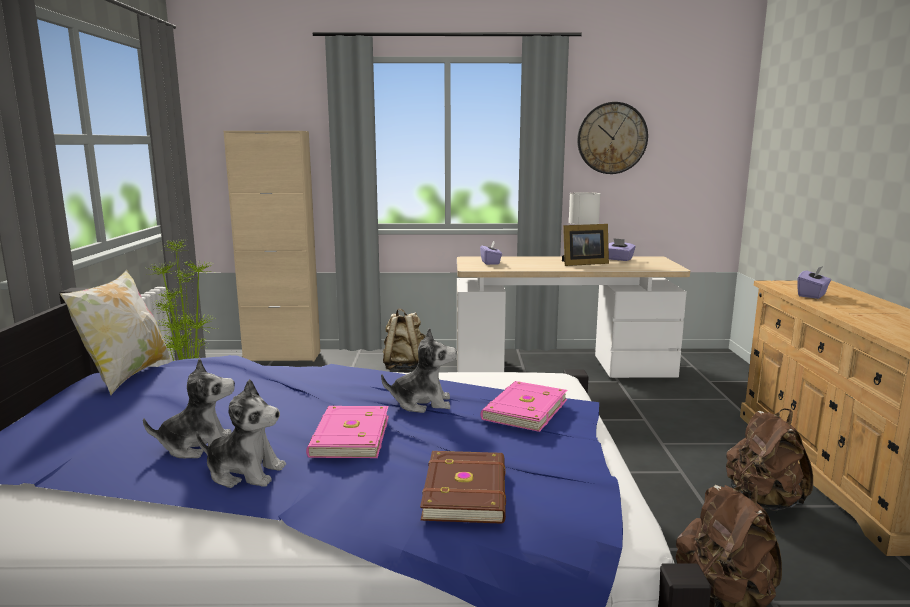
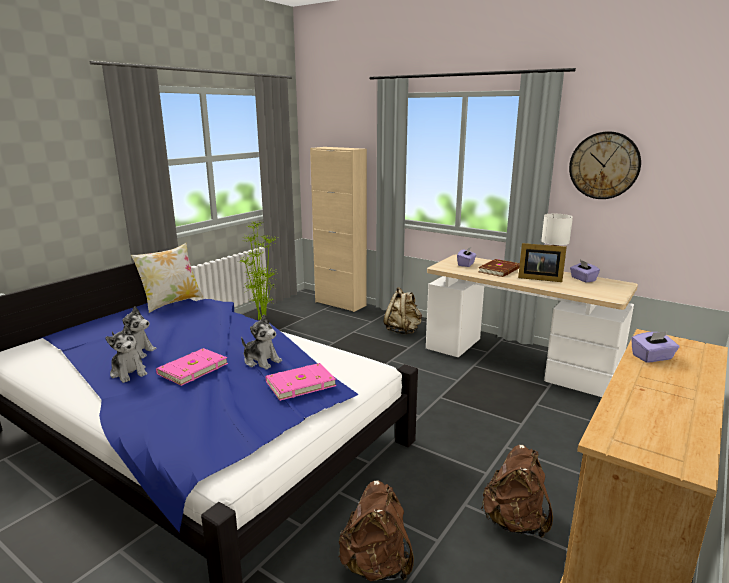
camera: 35 degrees right, 5 degrees up
(467, 490) = (185, 419): brown book -> brown book (500, 270)

